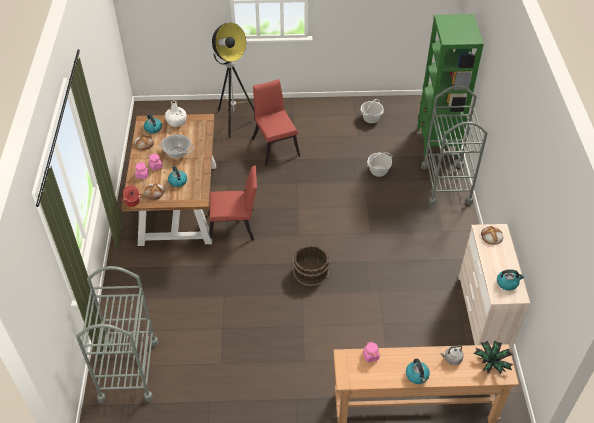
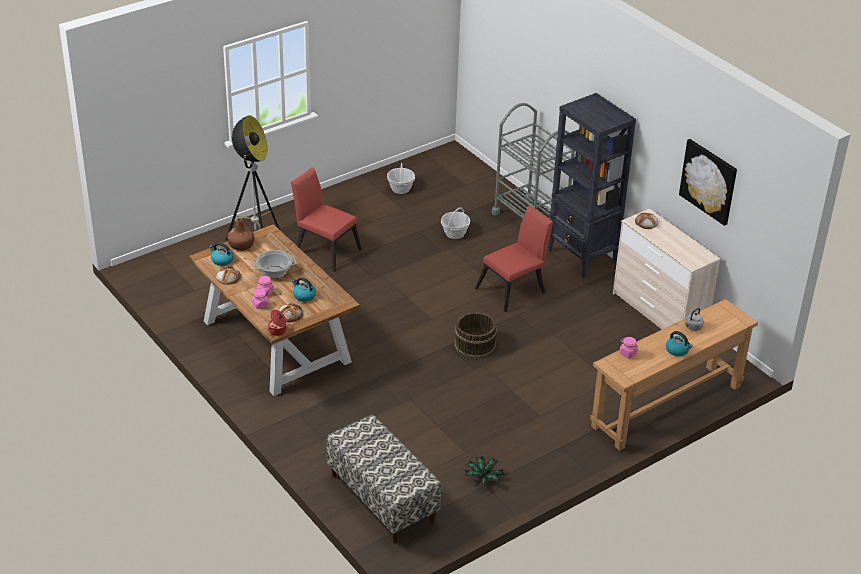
camera: 35 degrees left, 10 degrees down
(129, 370) = (382, 498): grey cart -> bench
(177, 122) = (241, 245): white bottle -> brown bottle
(235, 226) = (359, 337): red chair -> red chair (514, 289)
(437, 142) = (488, 187): green bookcase -> none
(461, 234) = (582, 257): none -> black bookcase
(491, 362) = (724, 316): potted plant -> potted plant (483, 478)
(507, 283) = (690, 251): kettle -> none
(542, 229) = (709, 181): none -> picture

